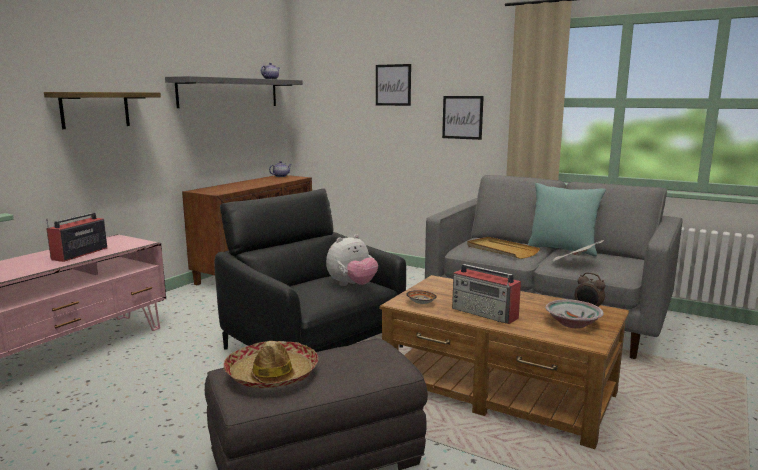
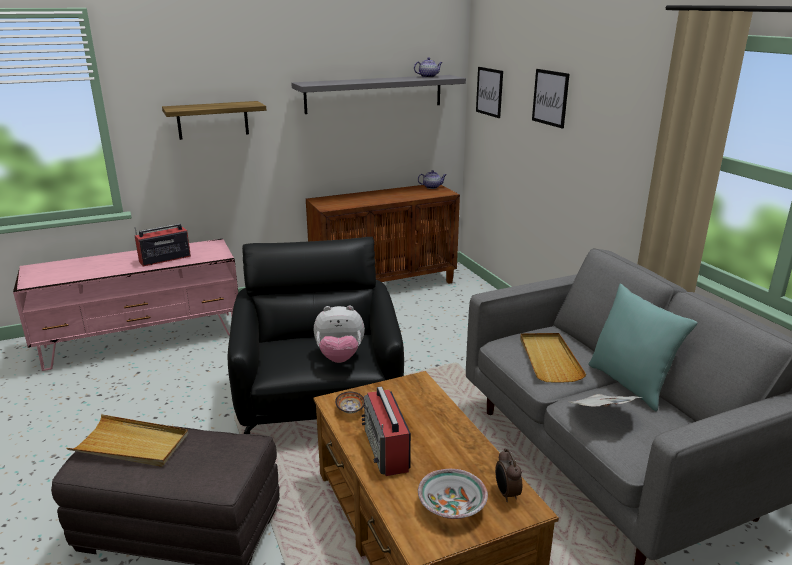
camera: 35 degrees right, 10 degrees up
(271, 374) = (131, 444): hat -> beige tray
(462, 117) = (612, 157): picture -> picture (489, 92)

